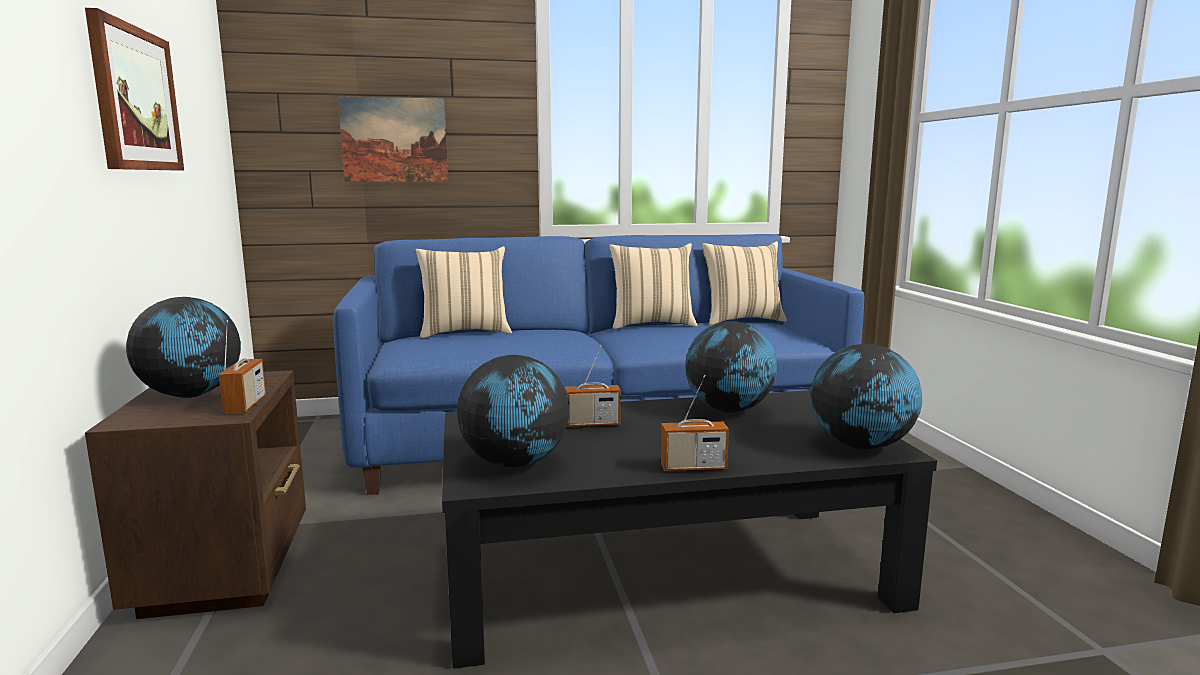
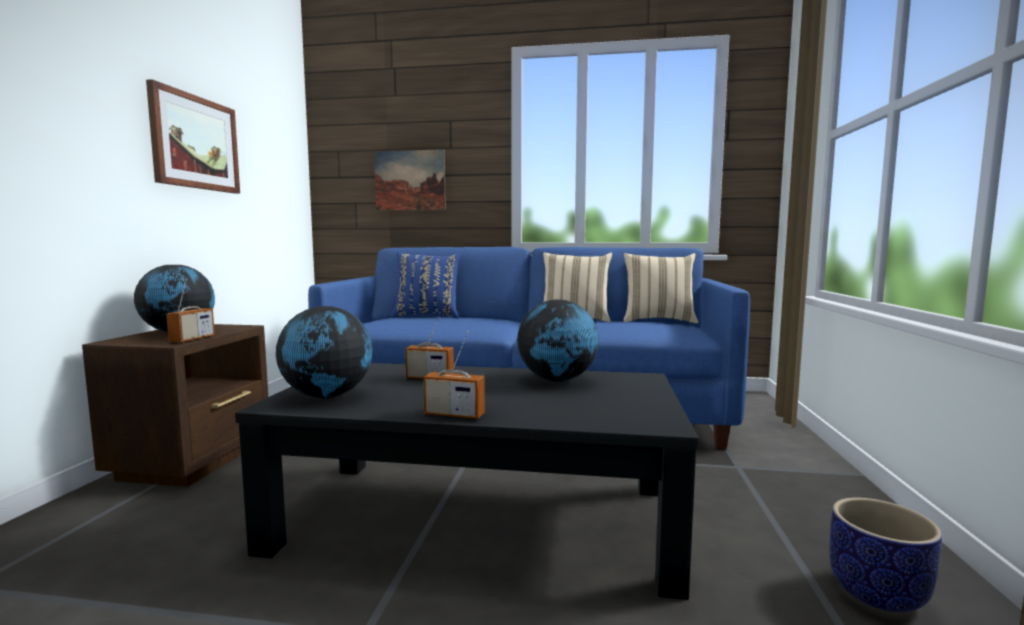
camera: 20 degrees right, 5 degrees down
(465, 332) = (427, 316): beige pillow -> blue pillow
(861, 446) = (635, 417): globe -> none
(1046, 571) = (878, 593): none -> planter

